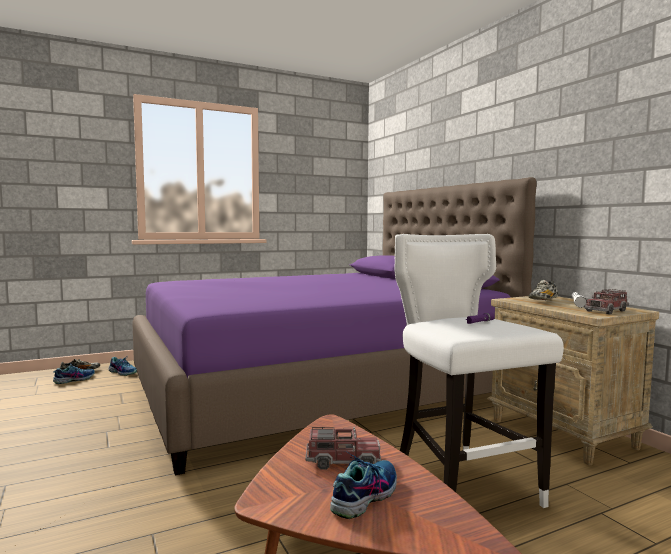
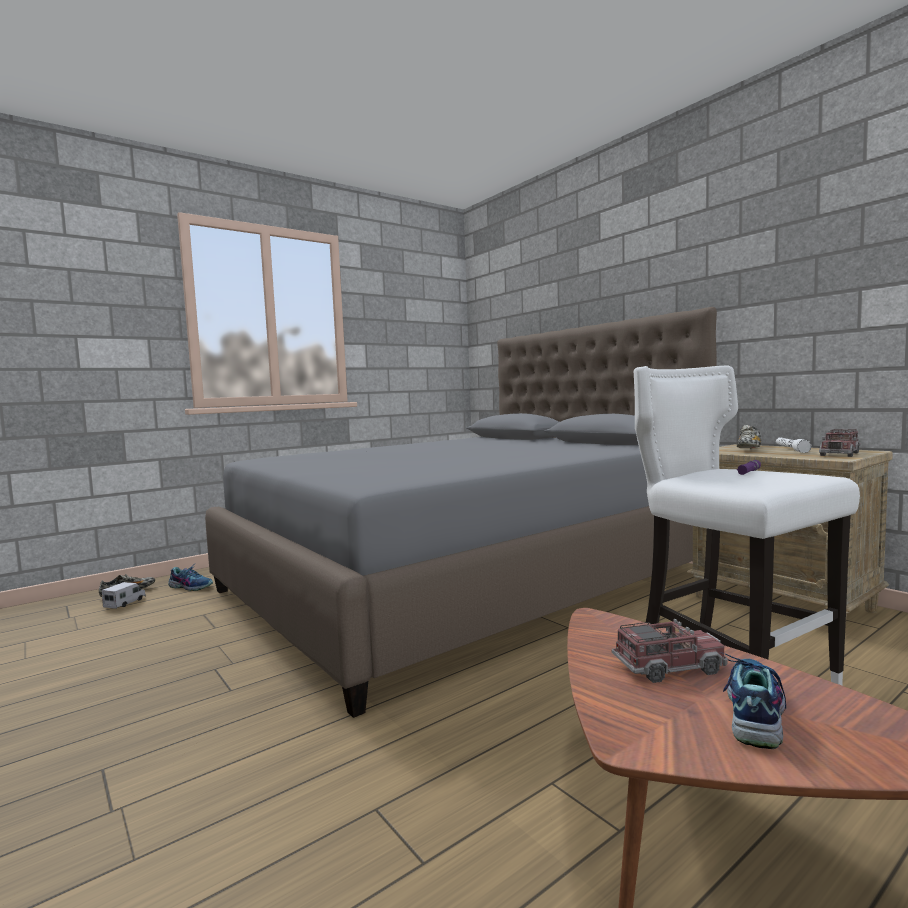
camera: 10 degrees left, 0 degrees up
(74, 379) = (125, 603): shoe -> toy truck
(319, 388) = (464, 581): purple bed -> grey bed

